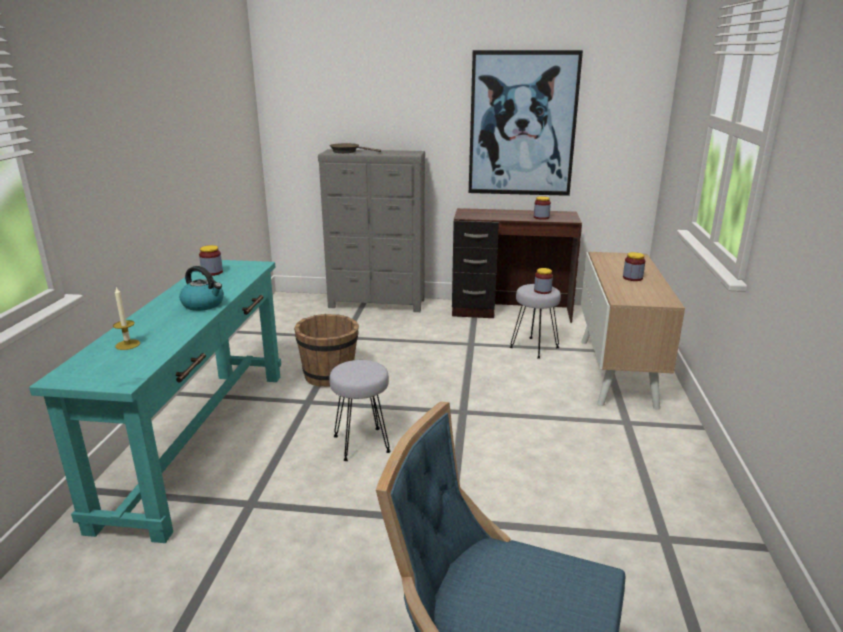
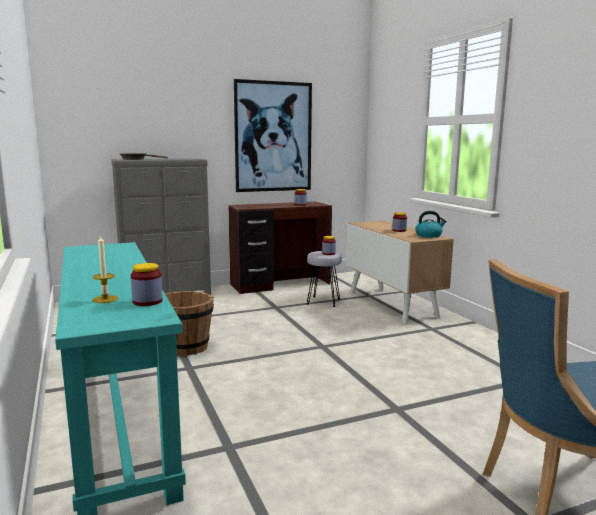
camera: 30 degrees left, 10 degrees down
(204, 304) = (126, 269): kettle -> kettle (429, 235)
(212, 272) = (87, 253): jar -> jar (147, 301)
(361, 443) = (272, 383): grey stool -> none

